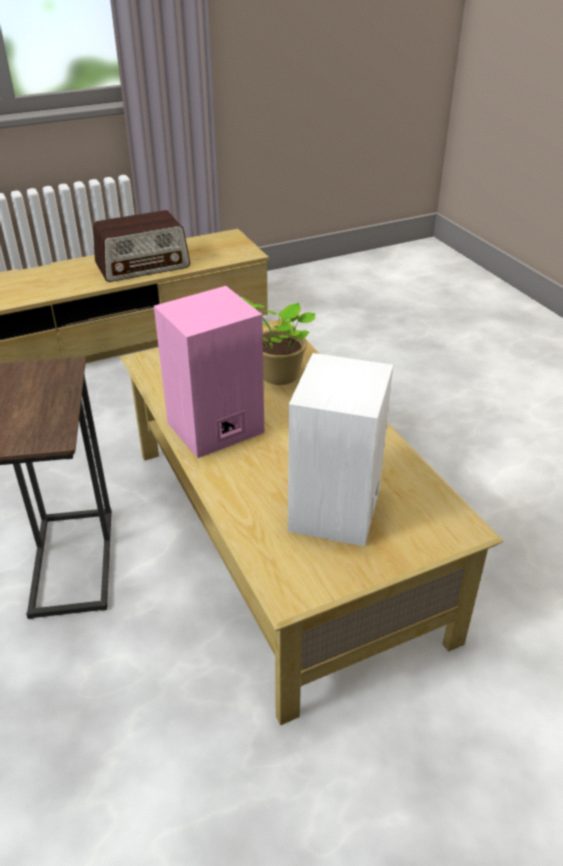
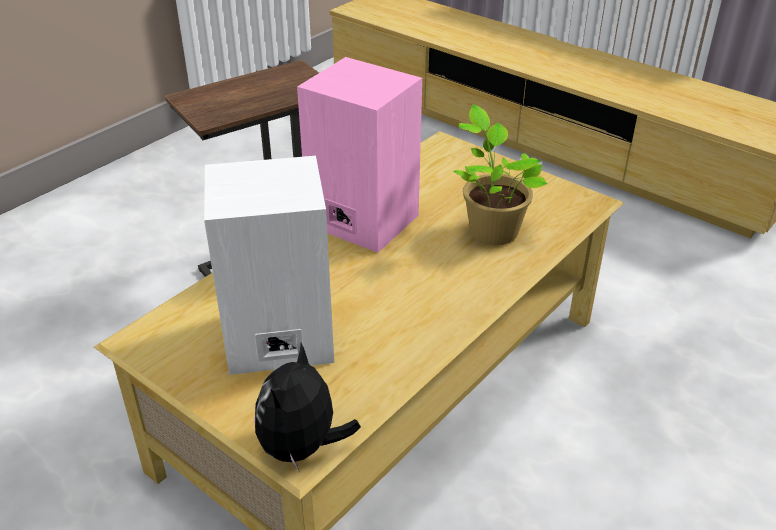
camera: 65 degrees right, 0 degrees up
(143, 265) = (651, 92): radio -> none
(460, 526) = (302, 448): none -> plush toy

